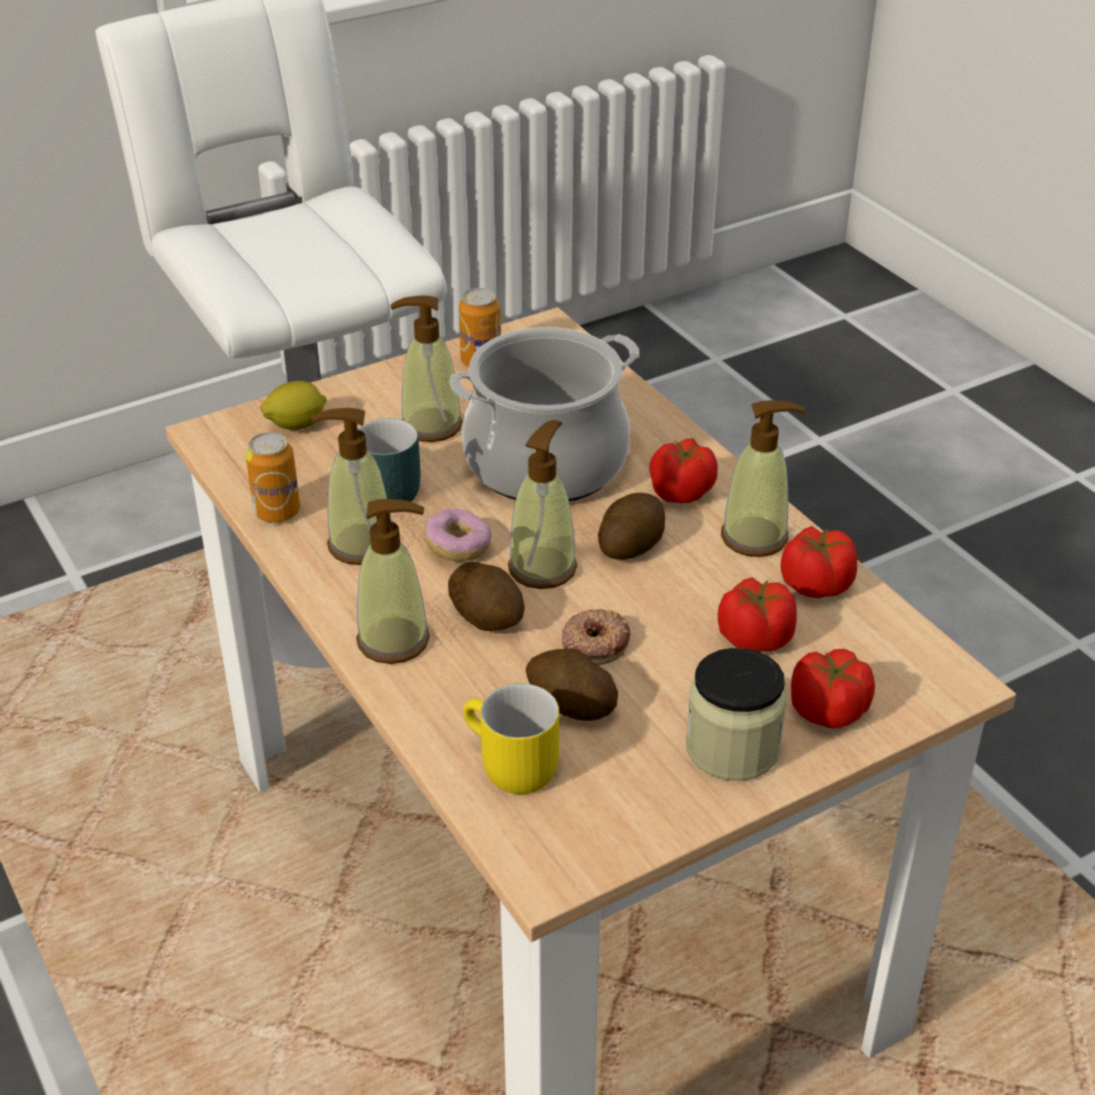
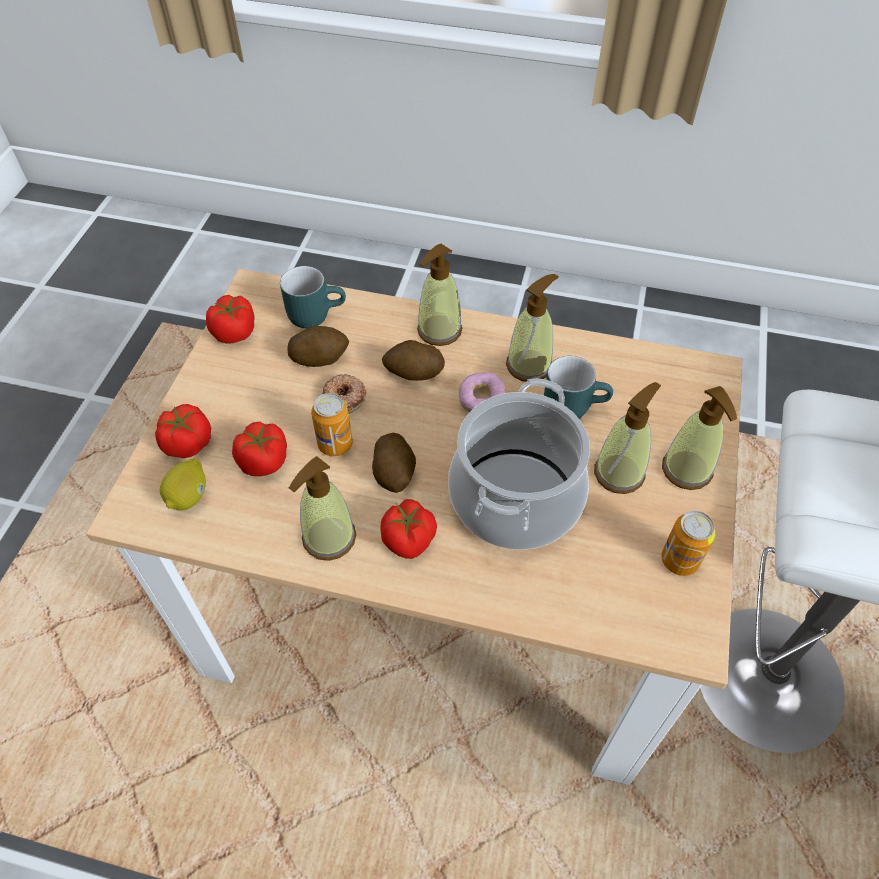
camera: 135 degrees right, 15 degrees up
(277, 512) = (597, 352): can -> can (335, 444)
(296, 425) = (684, 411): lemon -> lemon (189, 496)
(507, 768) = (315, 313): yellow mug -> turquoise mug
(542, 568) = (423, 421): soap dispenser -> soap dispenser (687, 470)
(732, 748) = (221, 389): jar -> none
(815, 585) = (260, 527): tomato -> tomato (235, 332)

